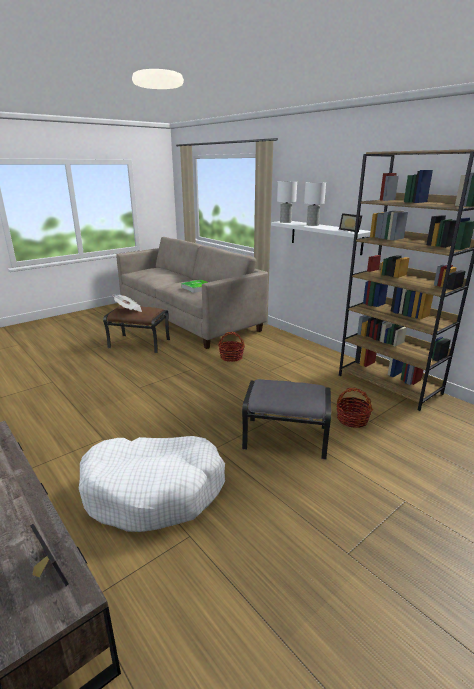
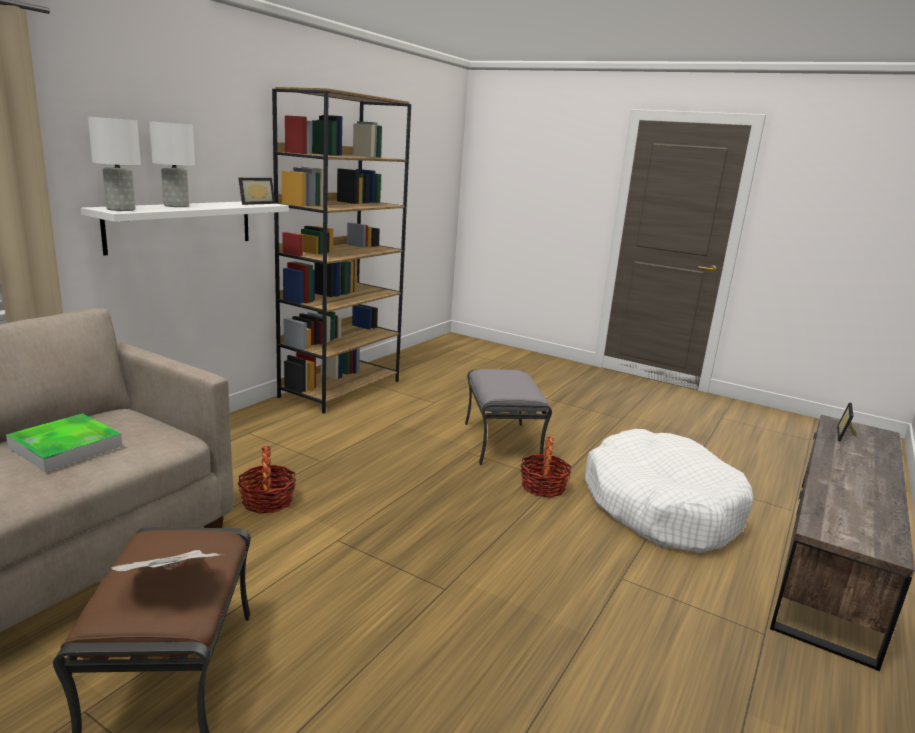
camera: 110 degrees left, 5 degrees down
(352, 419) = (437, 410): basket -> basket (543, 487)

